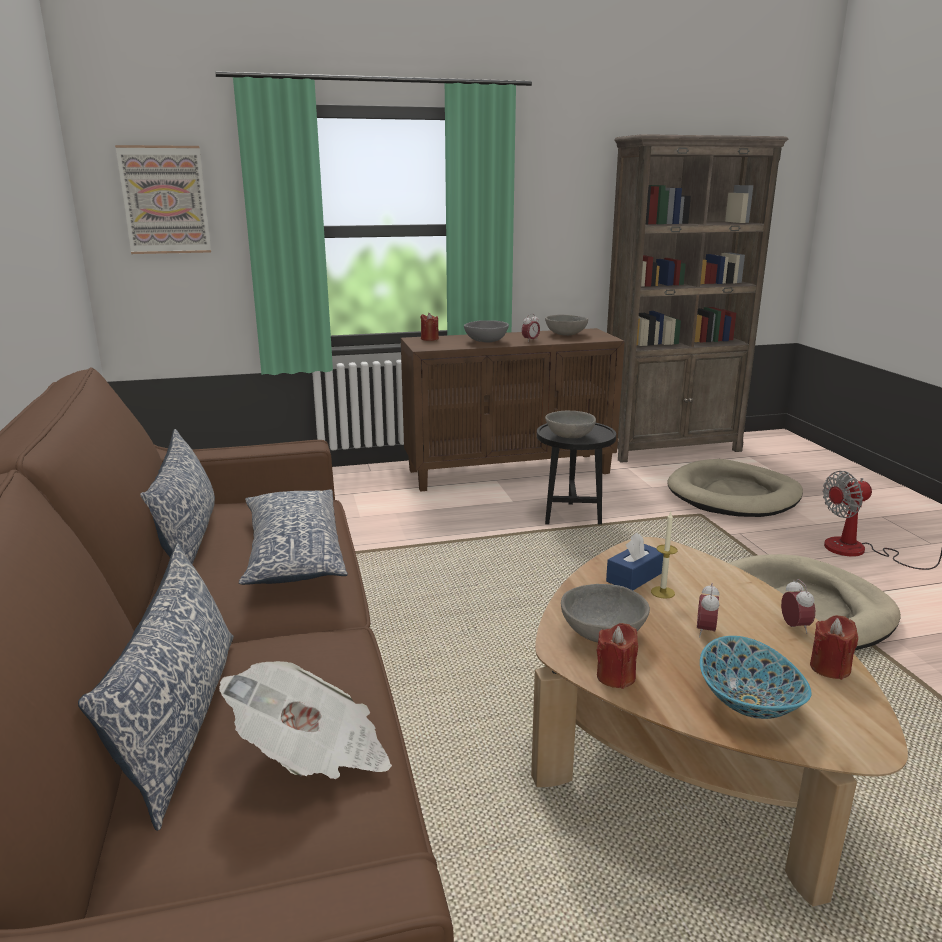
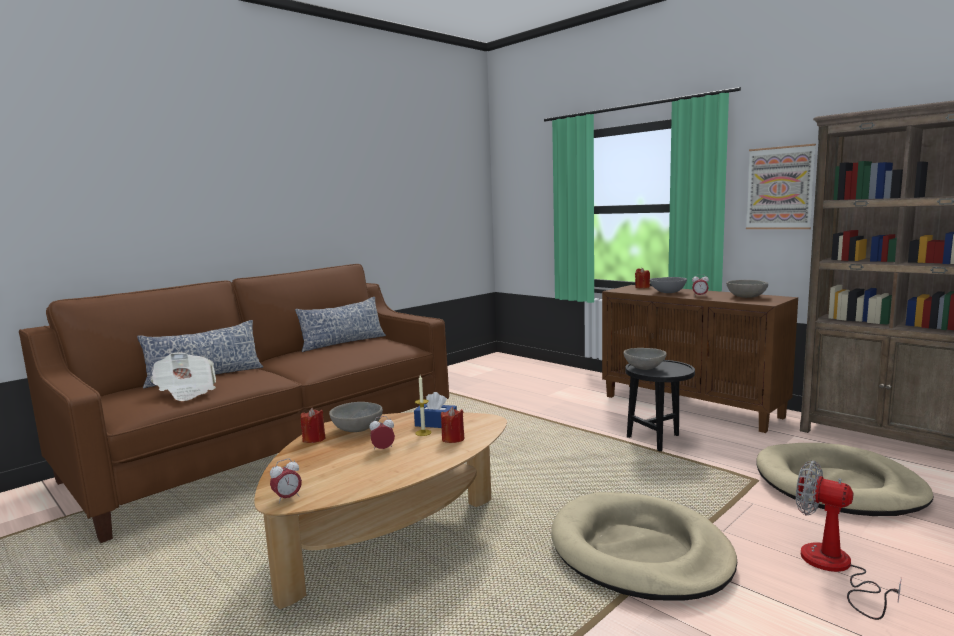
camera: 60 degrees right, 10 degrees down
(165, 200) = (525, 192): picture -> picture (780, 188)
(293, 553) = (342, 356): pillow -> none
(748, 702) = (309, 469): bowl -> none
(794, 627) = (413, 469): alarm clock -> alarm clock (287, 498)
(829, 668) = (366, 484): red candle -> red candle (453, 439)

